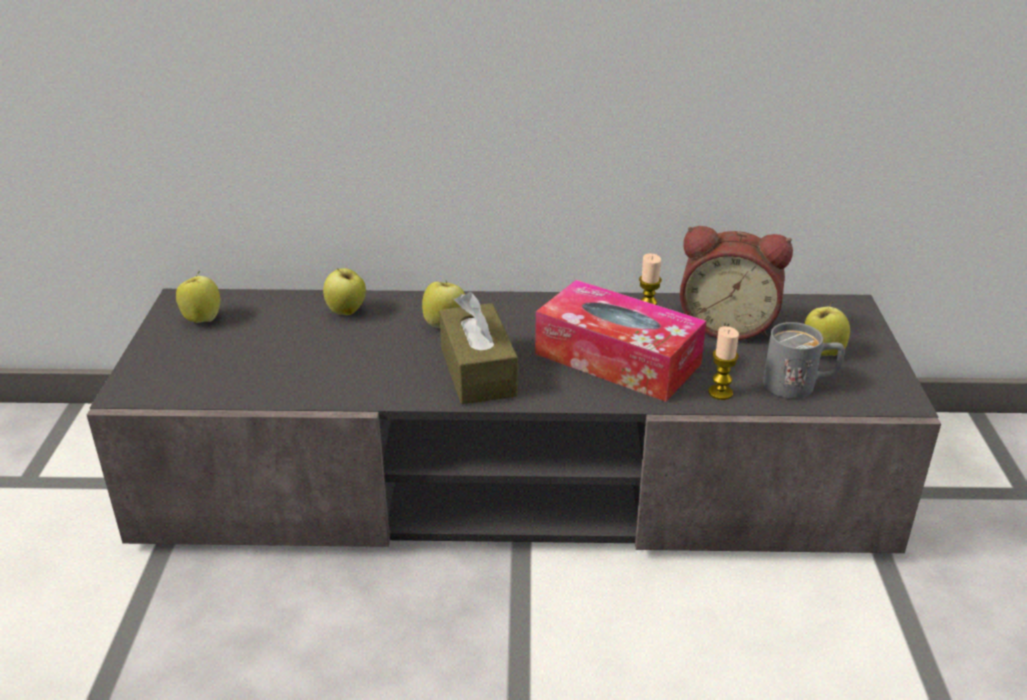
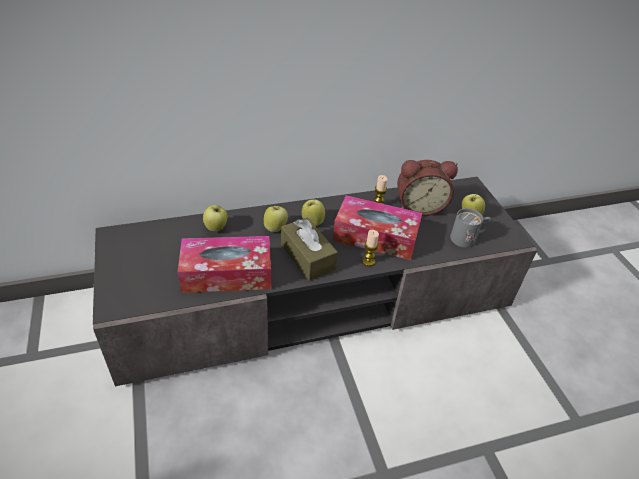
camera: 20 degrees left, 10 degrees up
(202, 319) = (132, 247): apple -> apple (312, 222)
(329, 375) = (227, 274): none -> tissue box
(720, 392) = (433, 249): candle -> candle (368, 261)

